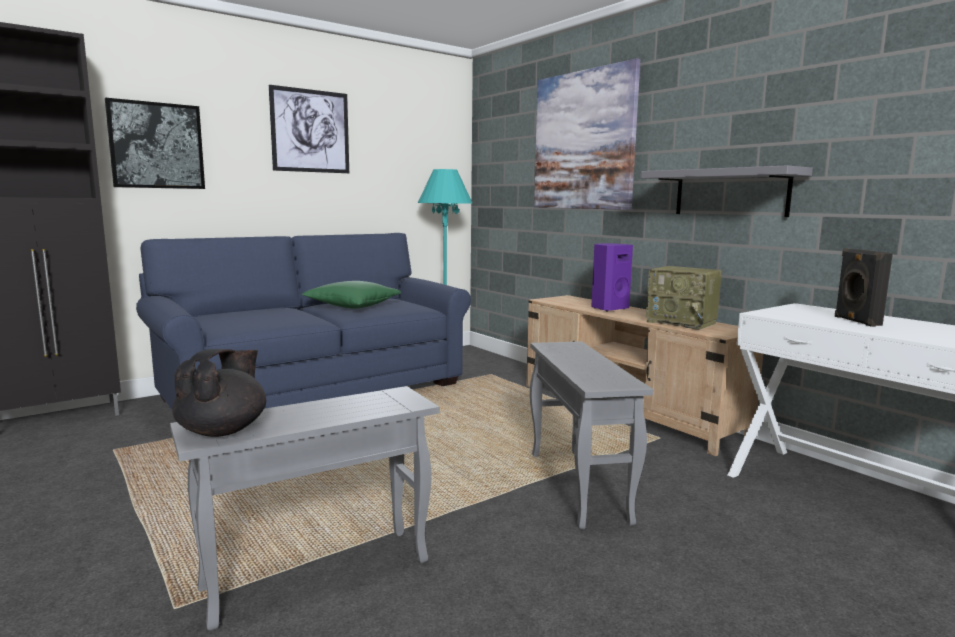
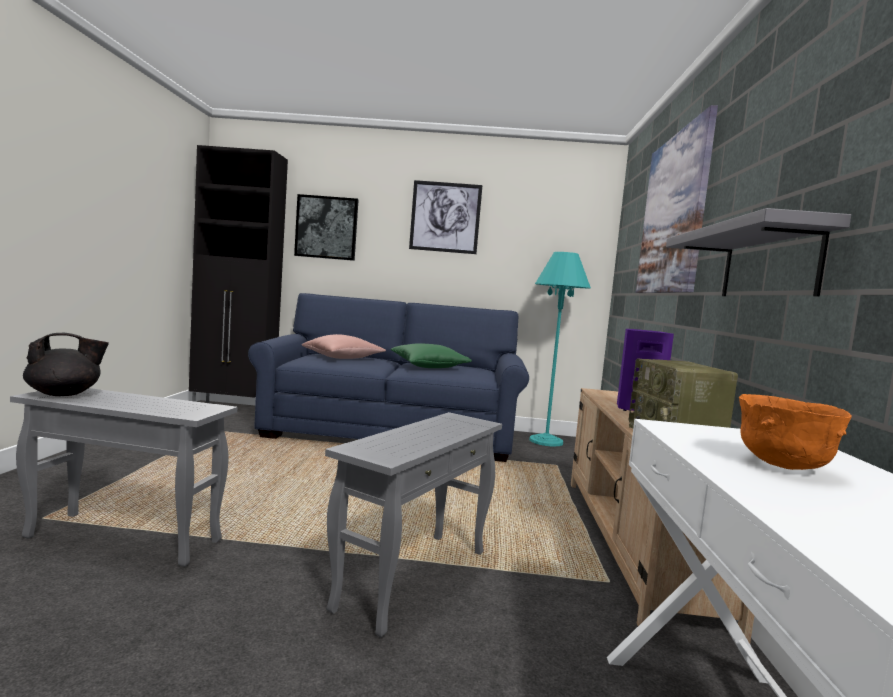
camera: 40 degrees right, 5 degrees down
(249, 315) = (343, 358): none -> pink pillow
(856, 321) = (782, 465): black speaker -> orange bowl

